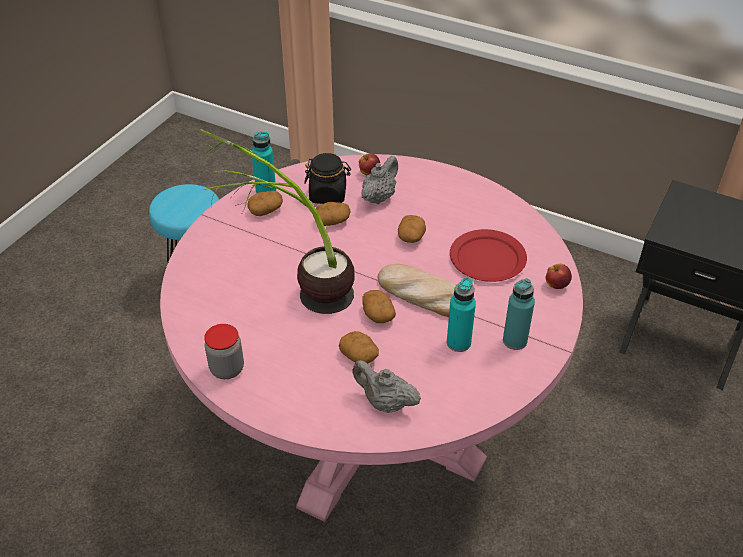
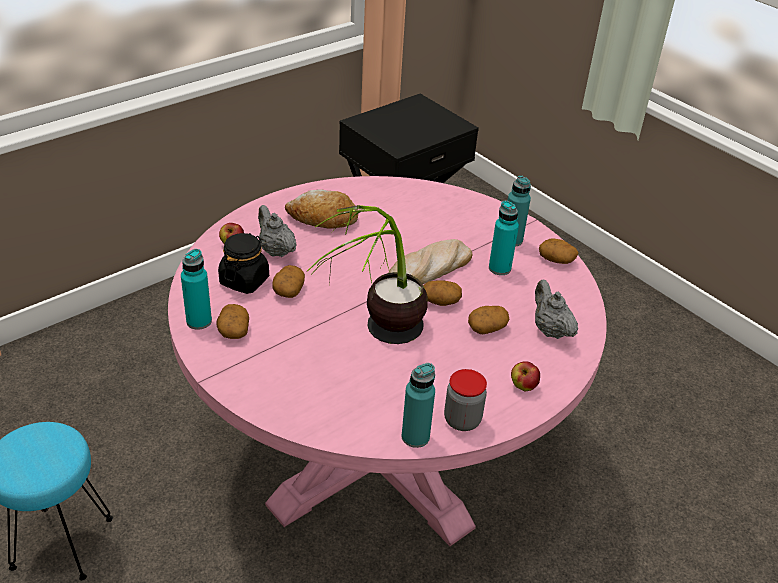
camera: 70 degrees left, 5 degrees down
(195, 345) = (415, 437): none -> turquoise bottle
(385, 403) = (550, 330): grey teapot -> grey teapot turned 105 degrees clockwise
(411, 237) = (349, 250): potato -> potato (556, 259)
(444, 207) = (322, 219): none -> bread
(488, 258) = (407, 219): red plate -> none
(556, 285) = (460, 199): apple -> apple (523, 386)

